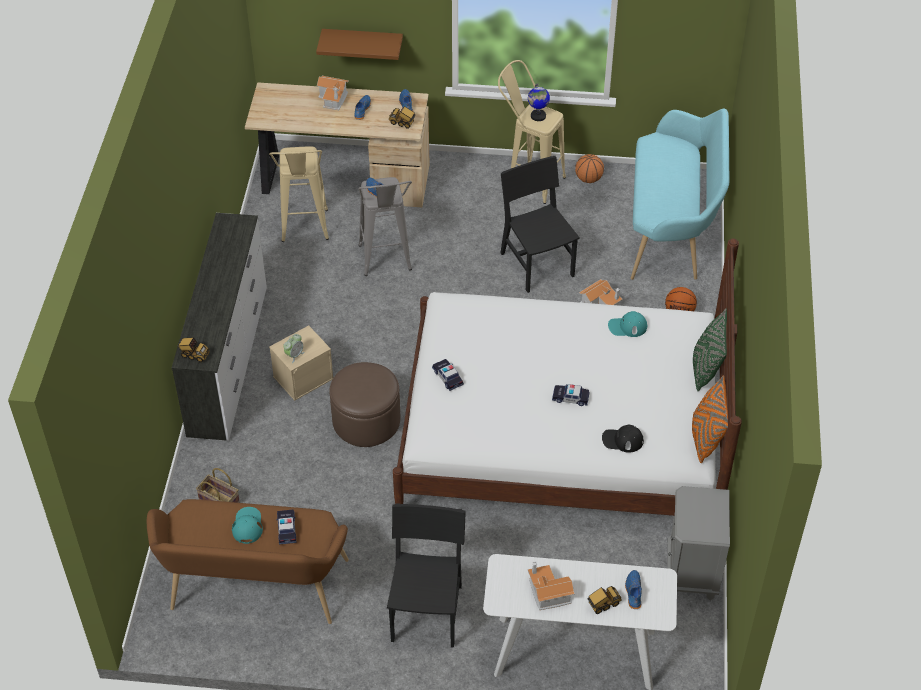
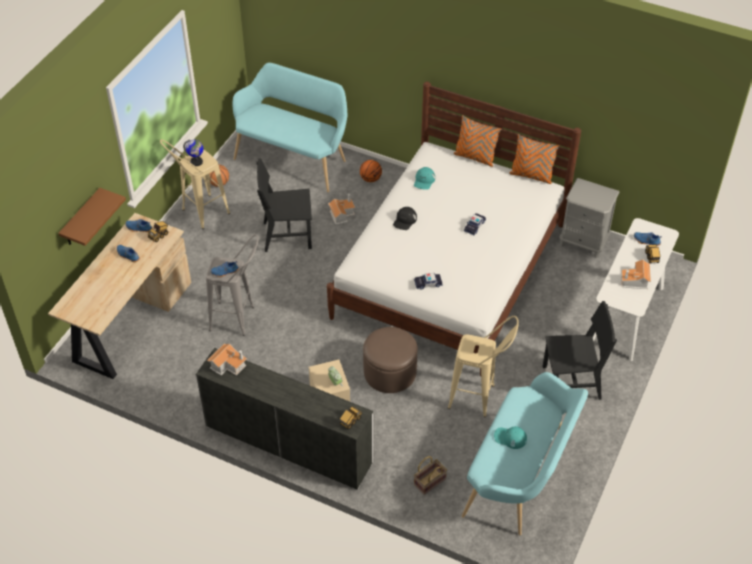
camera: 70 degrees left, 0 degrees up
(255, 591) = (521, 477): brown bench -> turquoise bench
(286, 529) = (521, 415): toy car -> none
(305, 232) = (175, 361): beige stool -> beige stool (479, 399)
(334, 98) = (102, 269): toy house -> toy house (228, 364)
(427, 613) = (571, 382): black chair -> black chair turned 150 degrees clockwise
(622, 440) = (520, 212): black cap -> black cap (405, 220)
(706, 369) = (475, 157): green pillow -> orange pillow

